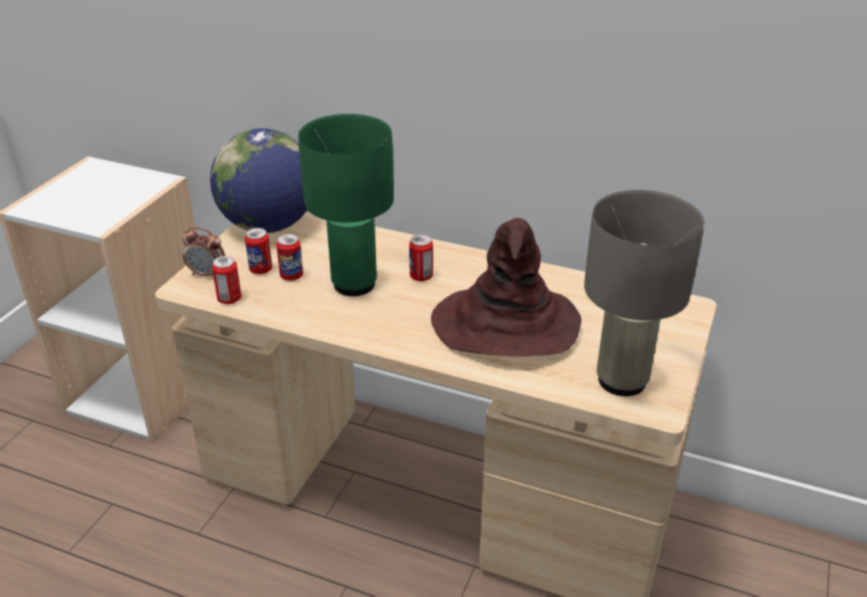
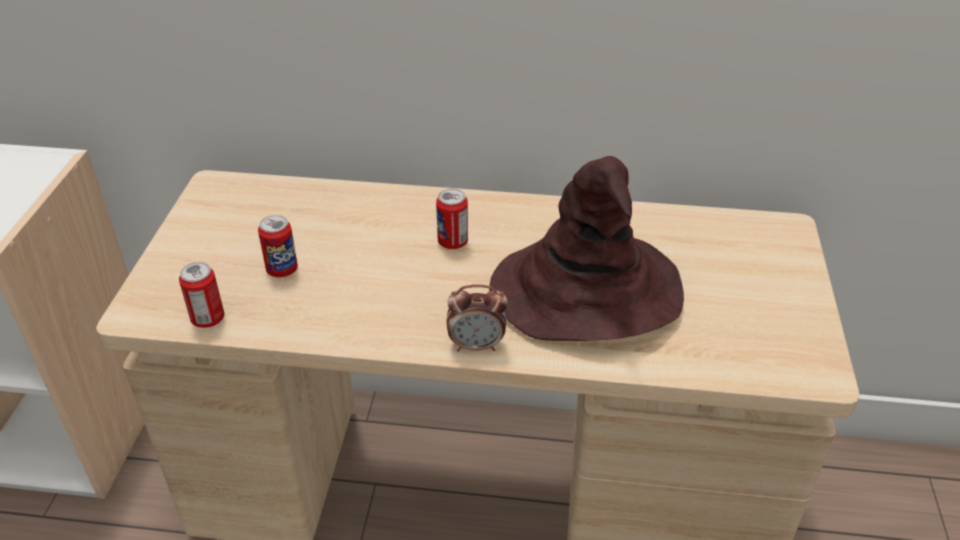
camera: 15 degrees left, 5 degrees up
(207, 274) = (163, 286): alarm clock -> alarm clock (476, 345)
(261, 270) = (236, 267): can -> none
(269, 226) = (224, 202): globe -> none
(355, 285) = (372, 268): green table lamp -> none
(620, 380) = (756, 343): grey table lamp -> none

